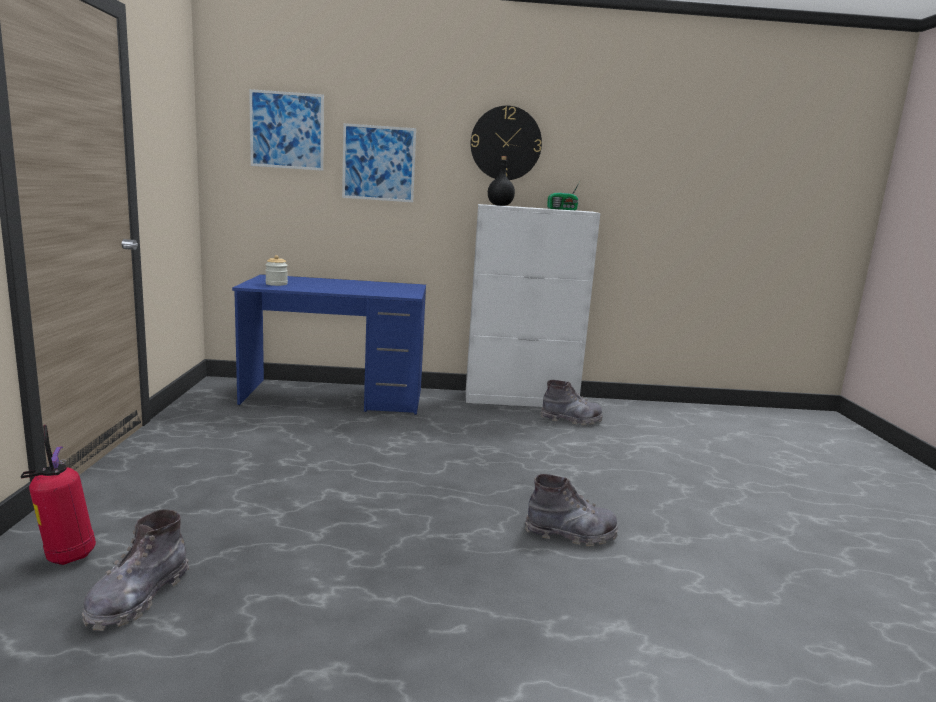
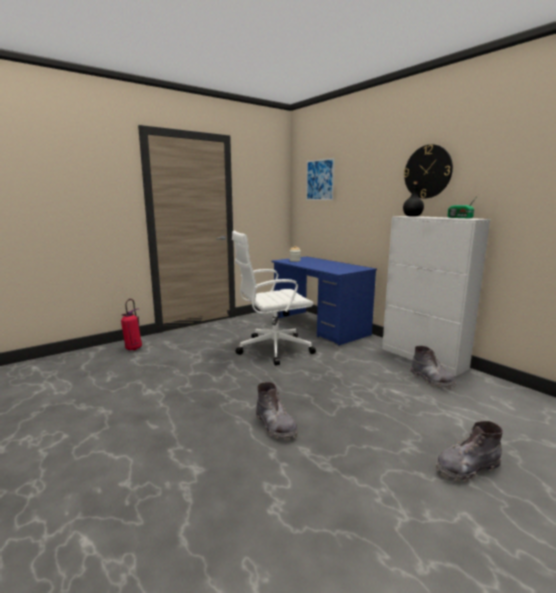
camera: 55 degrees right, 0 degrees up
(138, 598) = (121, 366): grey boot -> grey boot (466, 468)
(347, 450) = (272, 349): none -> white office chair
(379, 163) = (357, 193): picture -> none

